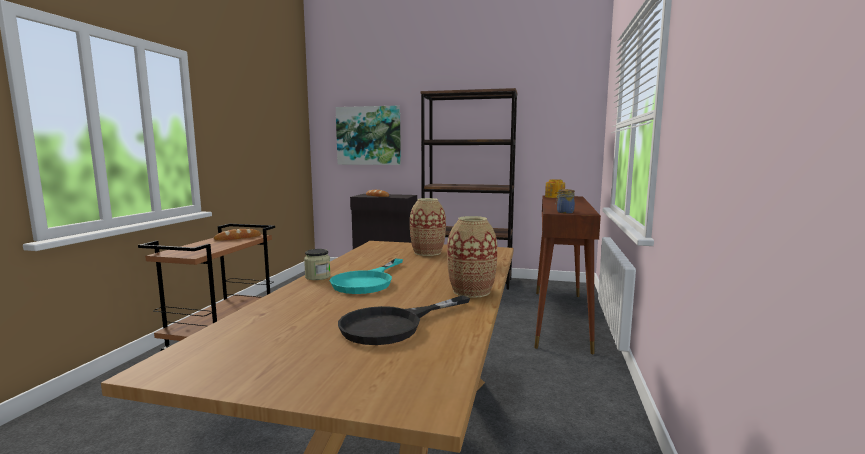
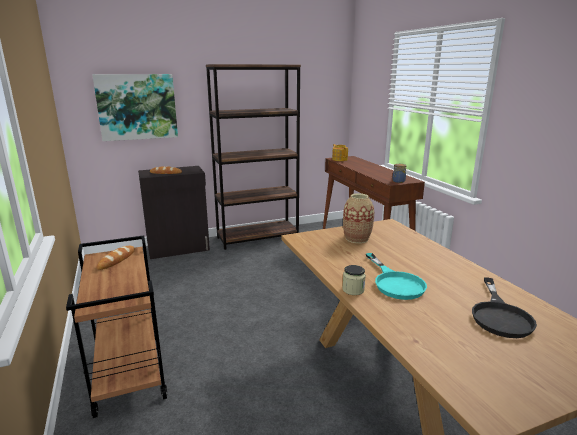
camera: 35 degrees left, 10 degrees up
(471, 291) = (467, 270): vase -> none

